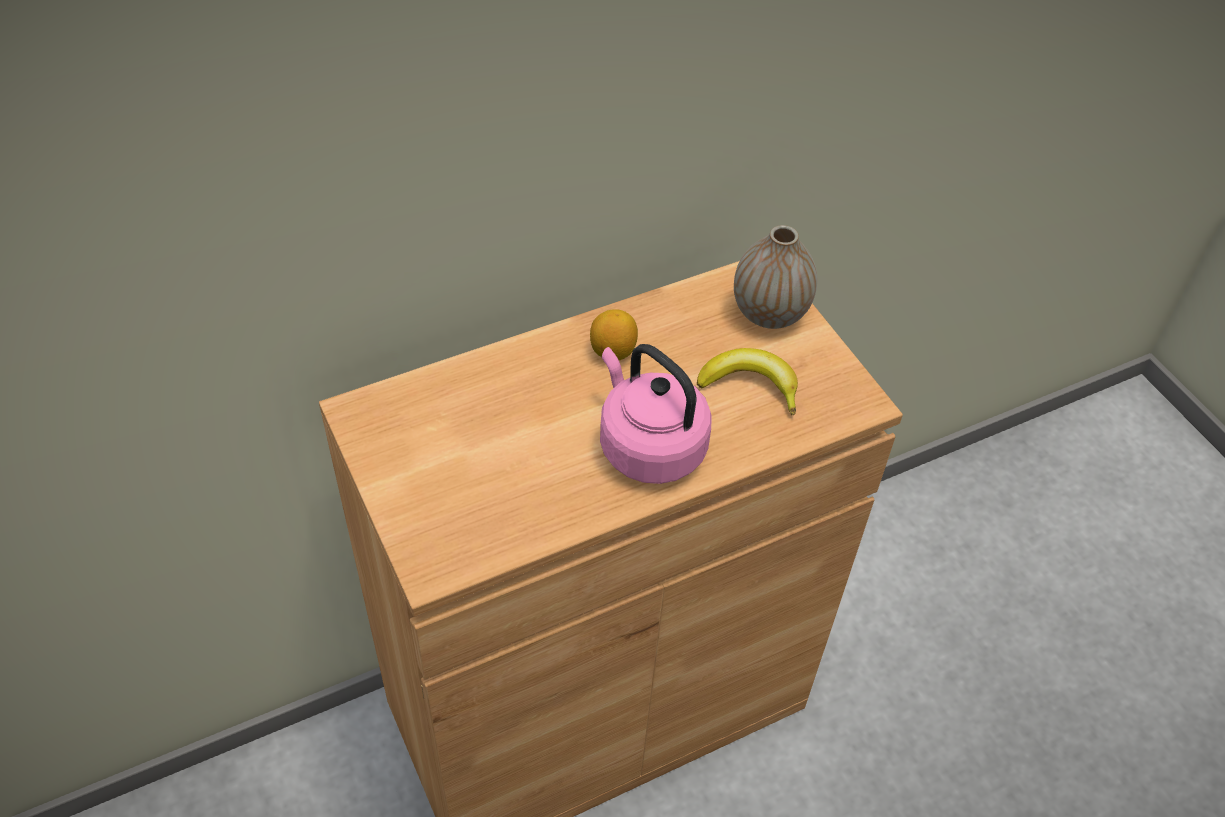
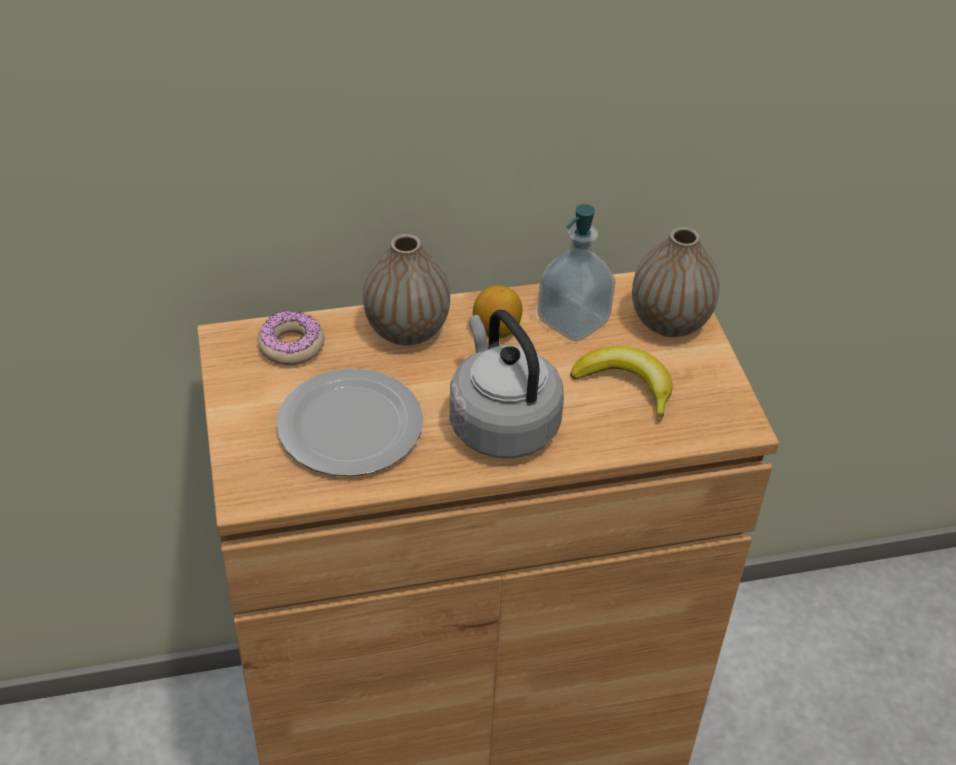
camera: 15 degrees right, 5 degrees down
(421, 405) = (291, 345): none -> donut
(509, 480) = (351, 428): none -> plate
(528, 368) = (407, 331): none -> vase
(648, 446) = (501, 423): pink kettle -> grey kettle
(681, 328) = (573, 321): none -> soap dispenser

